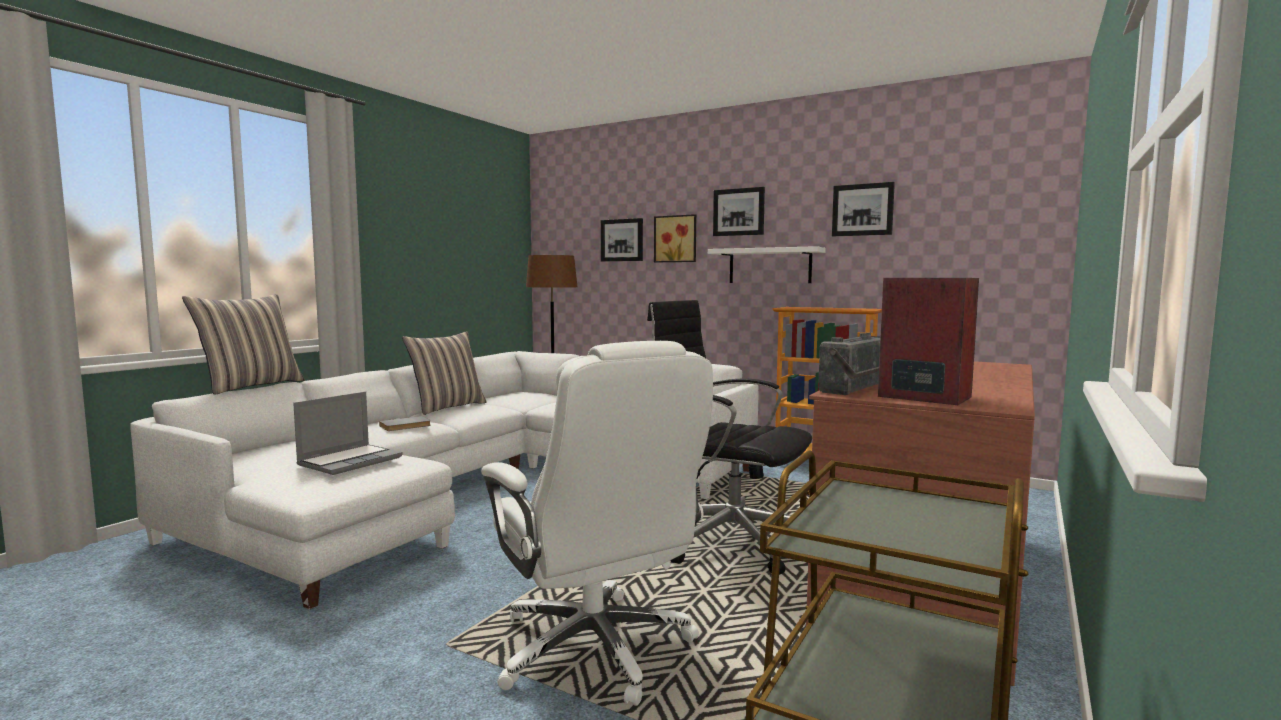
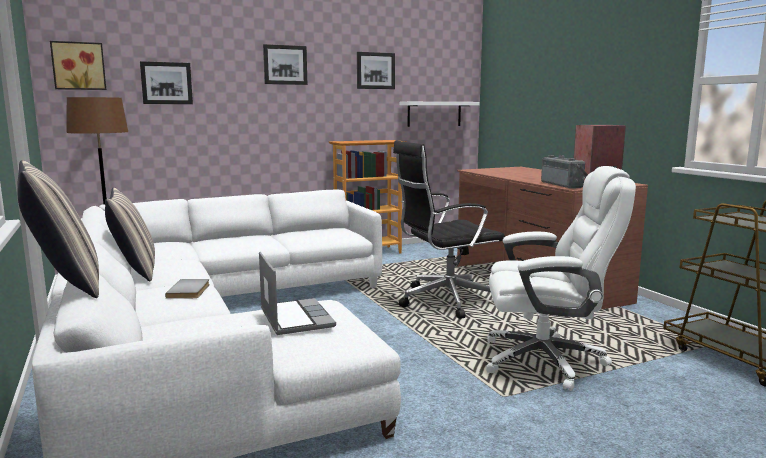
camera: 55 degrees left, 5 degrees up
(676, 239) = (227, 84): picture -> picture (79, 66)
(769, 266) = (312, 110): white shelf -> white shelf (434, 114)

